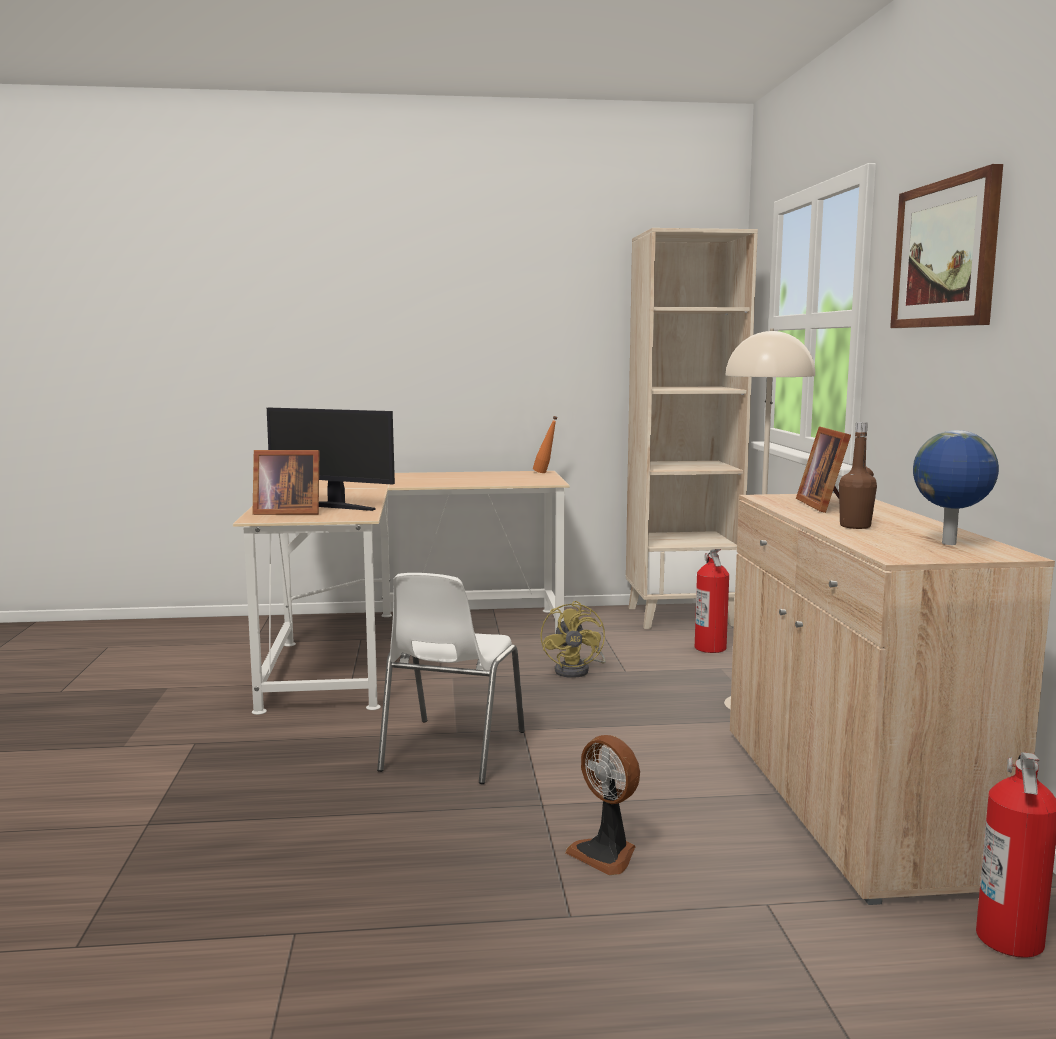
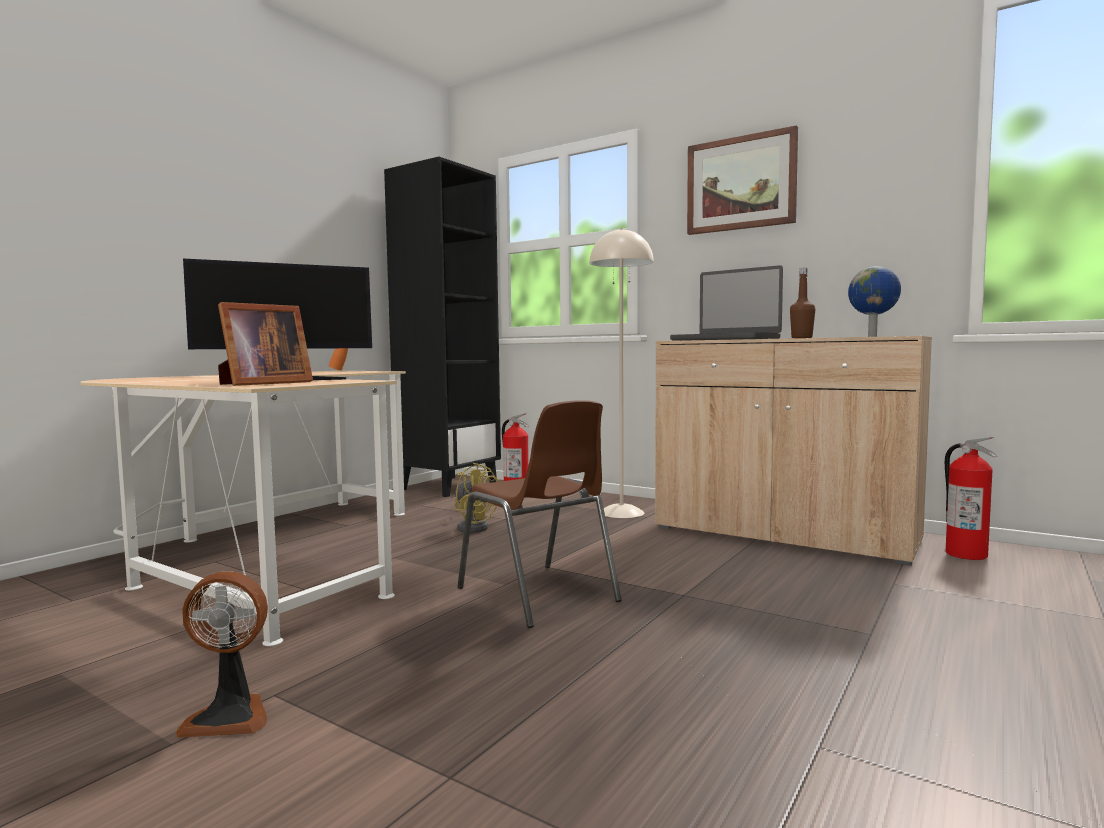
camera: 50 degrees left, 5 degrees down
(450, 751) = (539, 595): white chair -> brown chair
(606, 854) = (786, 599): fan -> fan (230, 716)
(681, 616) = (449, 486): beige bookcase -> black bookcase
(825, 505) = (726, 339): picture frame -> laptop

